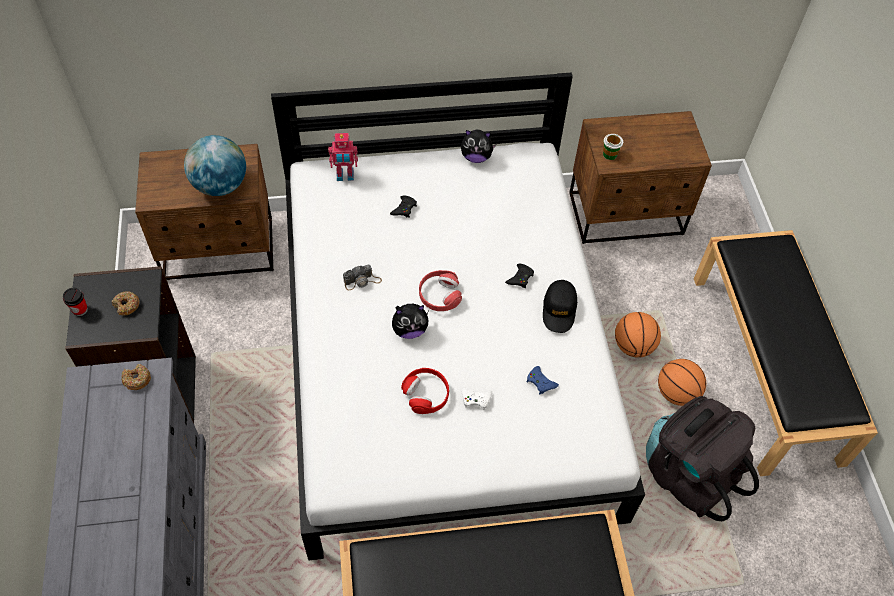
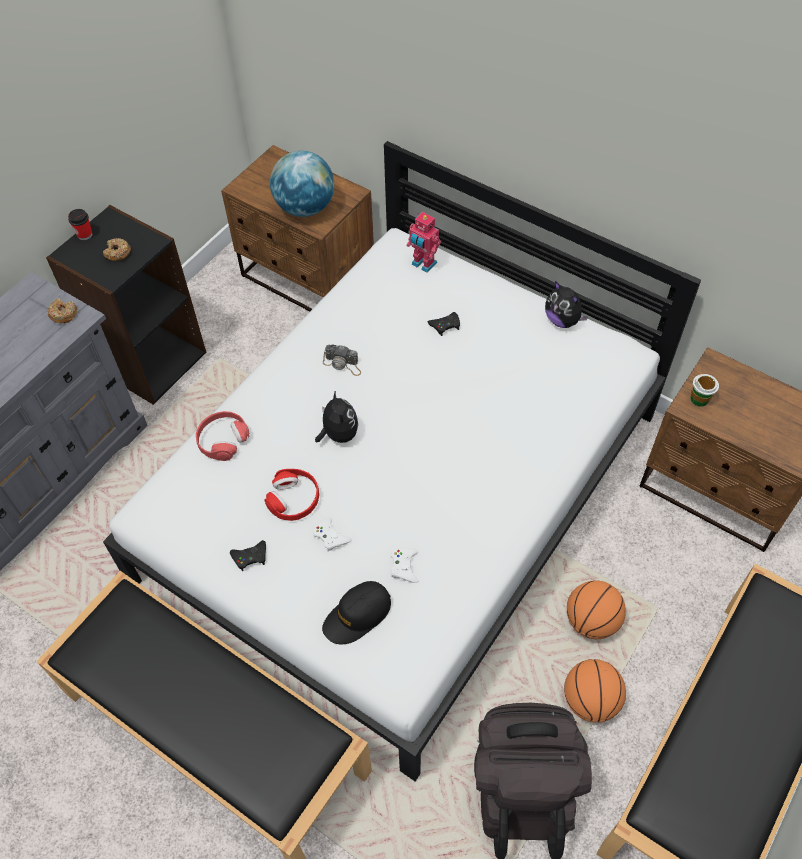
camera: 45 degrees right, 0 degrees up
(409, 330) = (338, 434): plush toy -> plush toy turned 135 degrees counterclockwise
(439, 295) = (395, 422): red headphones -> red headphones (223, 440)
(520, 278) = (486, 458): black game controller -> black game controller (250, 557)
(540, 382) = (404, 567): blue game controller -> white game controller
(559, 310) = (493, 514): black cap -> black cap (357, 615)

